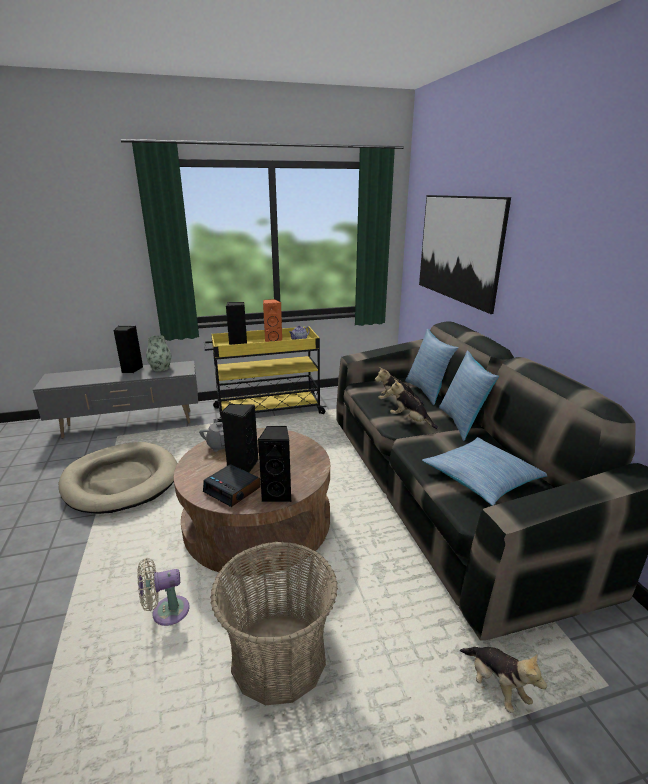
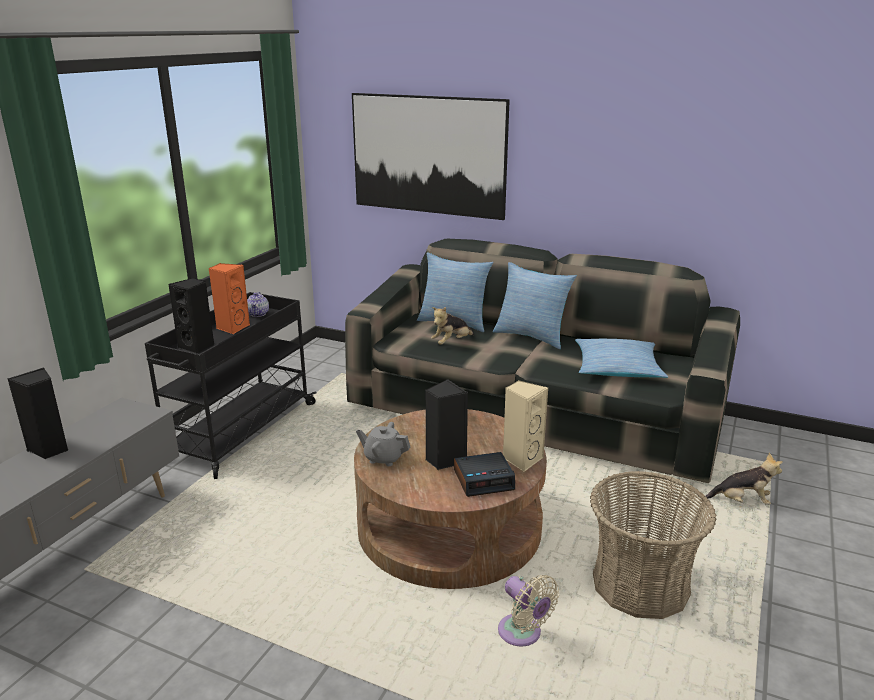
camera: 50 degrees left, 0 degrees up
(121, 481) = (222, 600): beige dog bed -> none
(160, 368) = (97, 426): vase -> none
(166, 612) = (522, 634): beige fan -> beige fan turned 60 degrees counterclockwise
(267, 411) = (240, 432): yellow cart -> black cart
(278, 494) = (521, 459): black speaker -> beige speaker
(410, 421) = (497, 352): plush toy -> none

